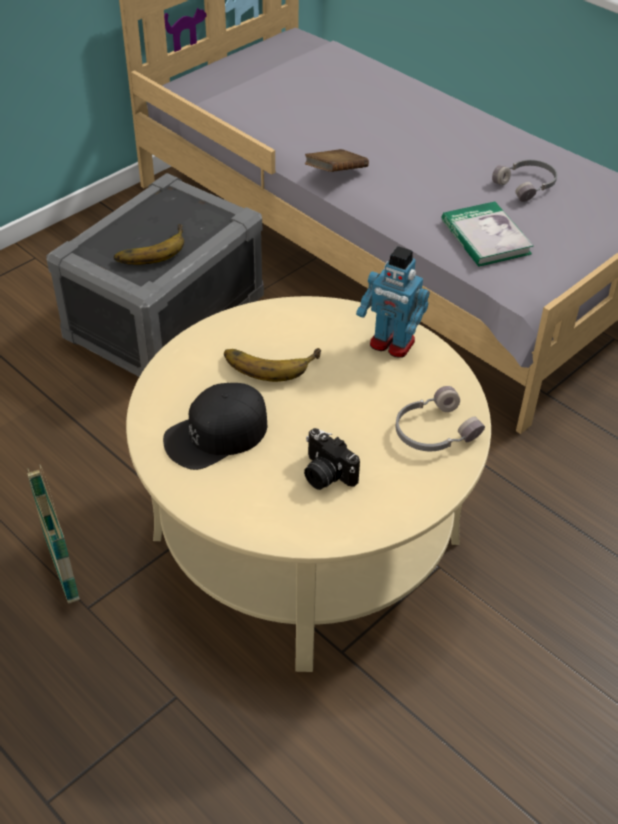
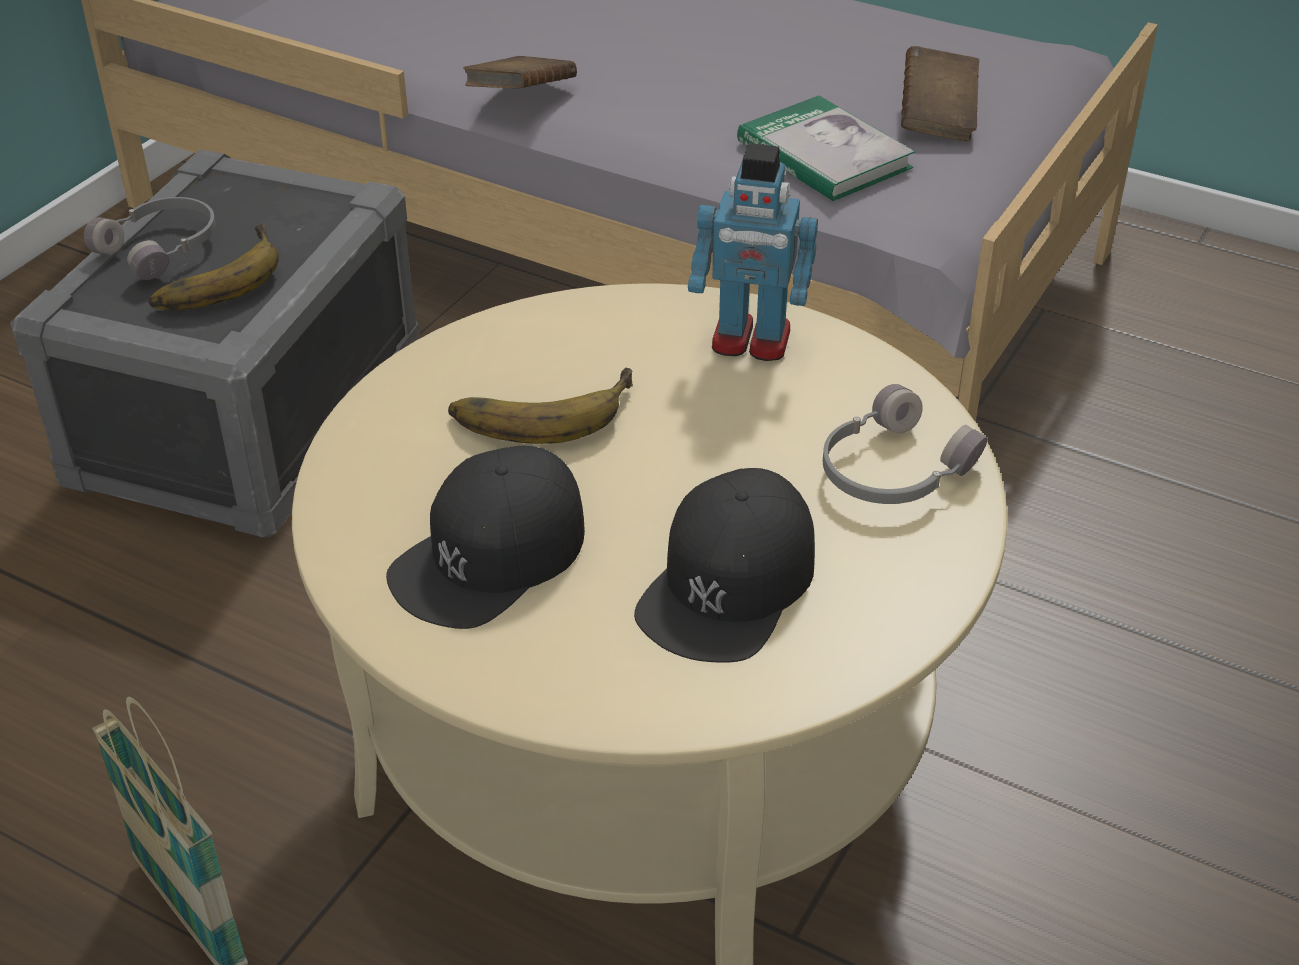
camera: 15 degrees left, 5 degrees down
(325, 474) = (728, 584): camera -> black cap
(527, 185) = (856, 67): grey headphones -> grey headphones (162, 247)
(559, 225) = (937, 118): none -> brown book

